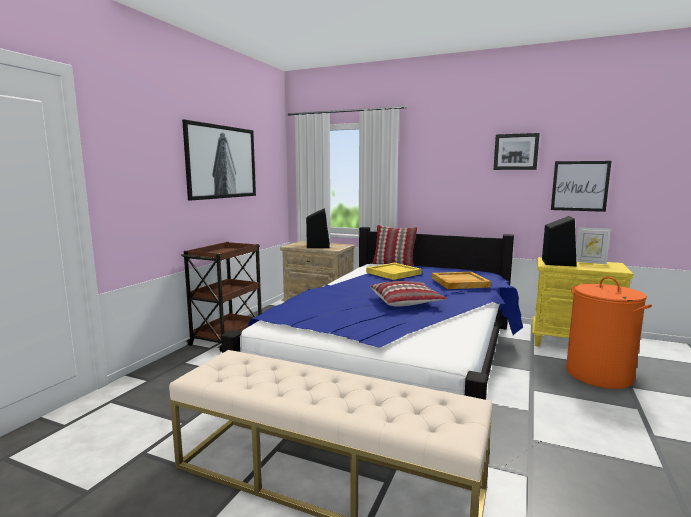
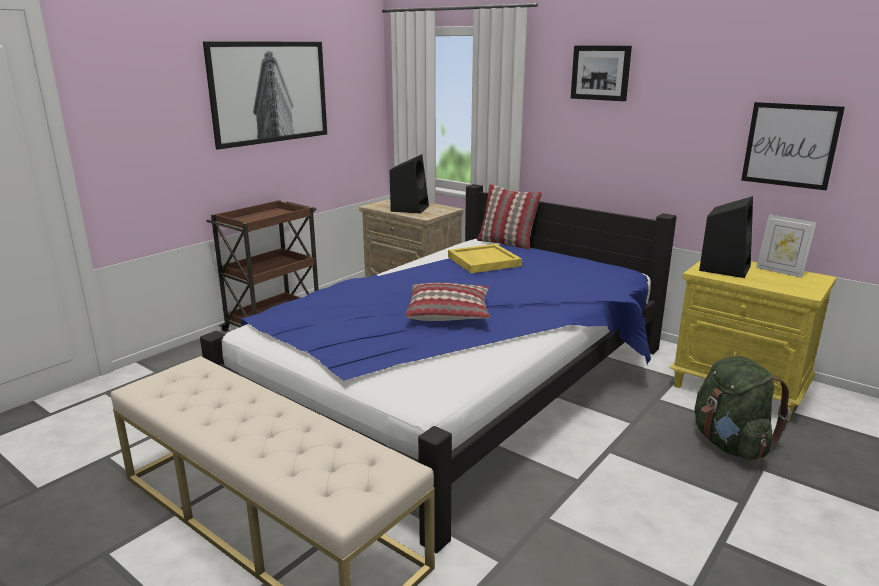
camera: 15 degrees right, 10 degrees up
(459, 283) = (556, 287): beige tray -> none
(516, 152) = (696, 83): picture -> picture (600, 72)
(599, 375) = (730, 444): orange laundry basket -> green backpack

